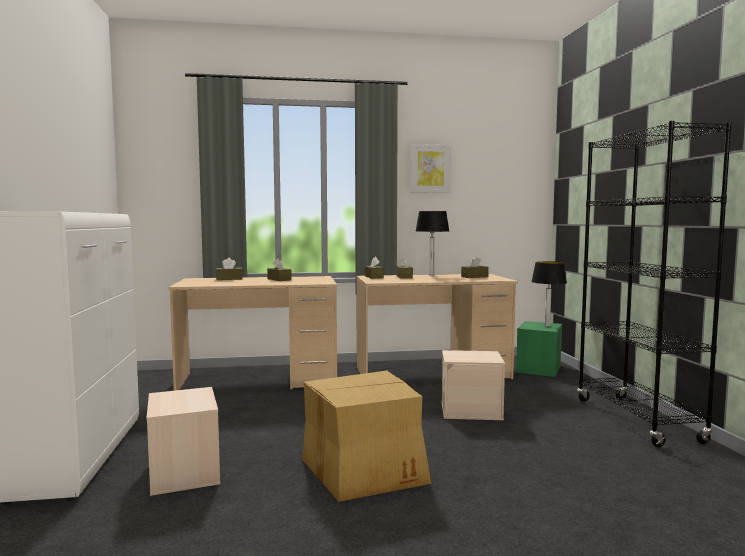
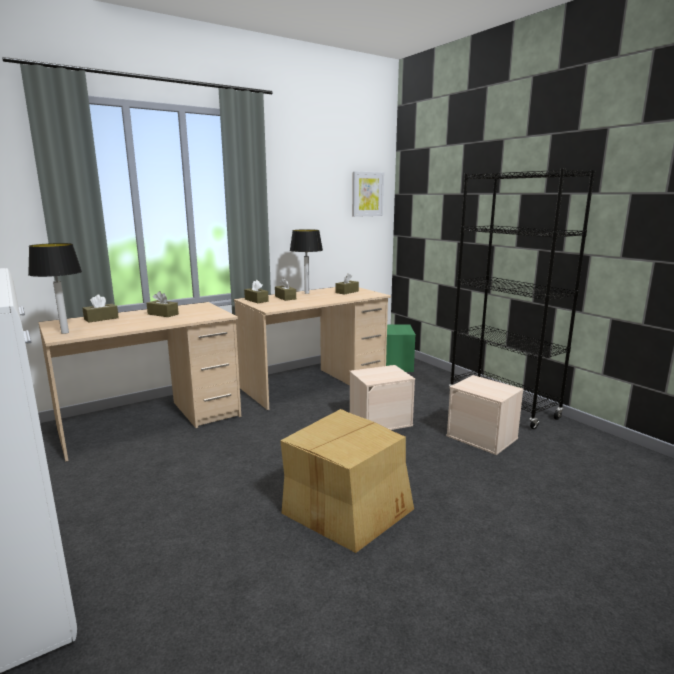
camera: 25 degrees left, 10 degrees up
(185, 473) = (174, 564): beige storage box -> beige storage box (483, 437)
(430, 168) = (293, 184): picture -> picture (367, 194)
(547, 326) = (402, 329): table lamp -> table lamp (65, 333)

